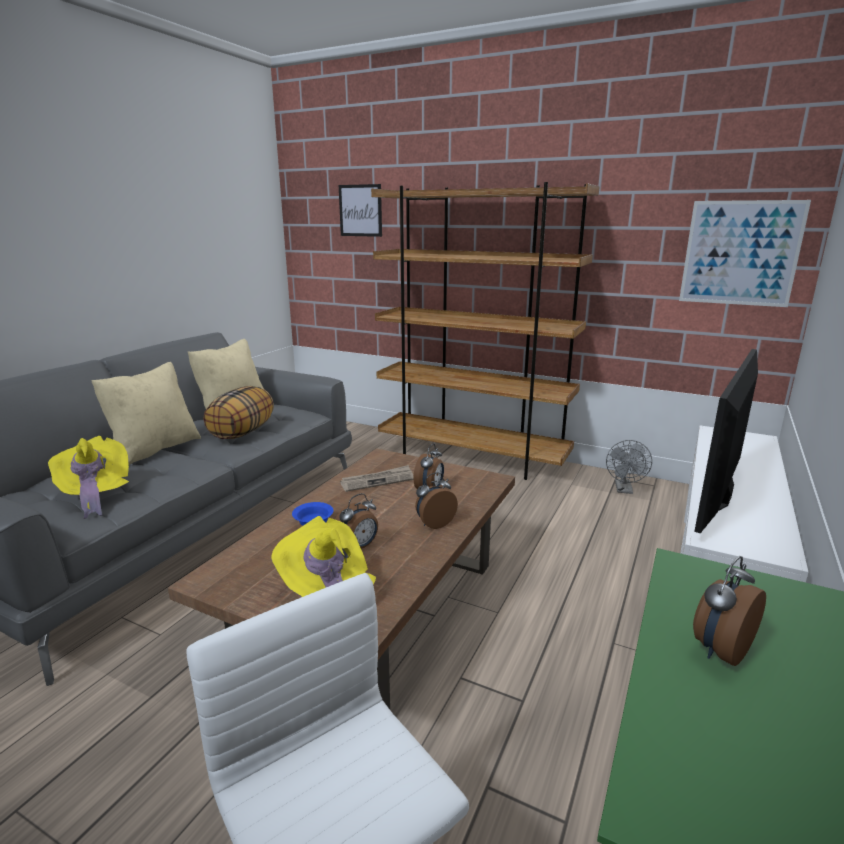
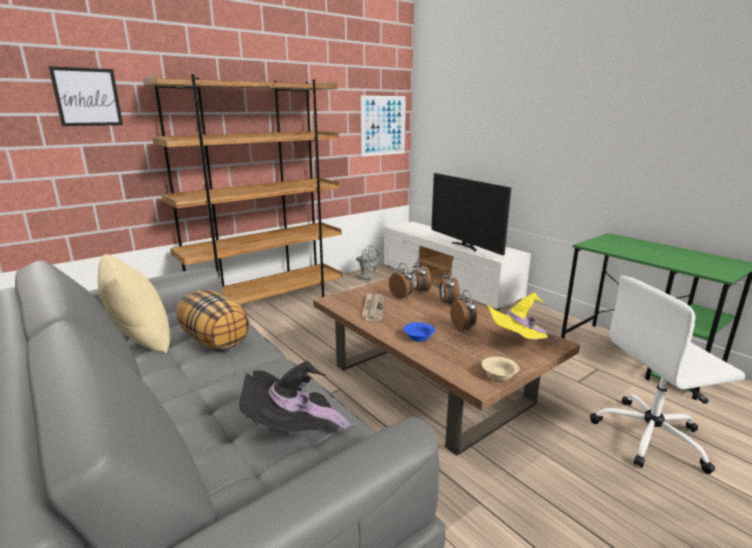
camera: 65 degrees left, 0 degrees up
(95, 495) = (292, 431): yellow hat -> black hat
(154, 449) = (191, 392): beige pillow -> none
(232, 591) = (498, 375): none -> beige bowl
(719, 649) = (642, 253): alarm clock -> alarm clock (419, 291)

